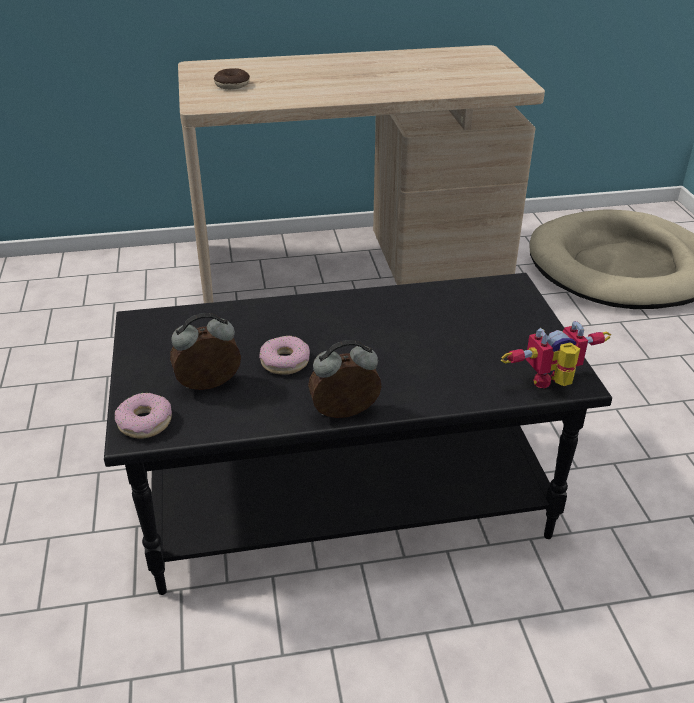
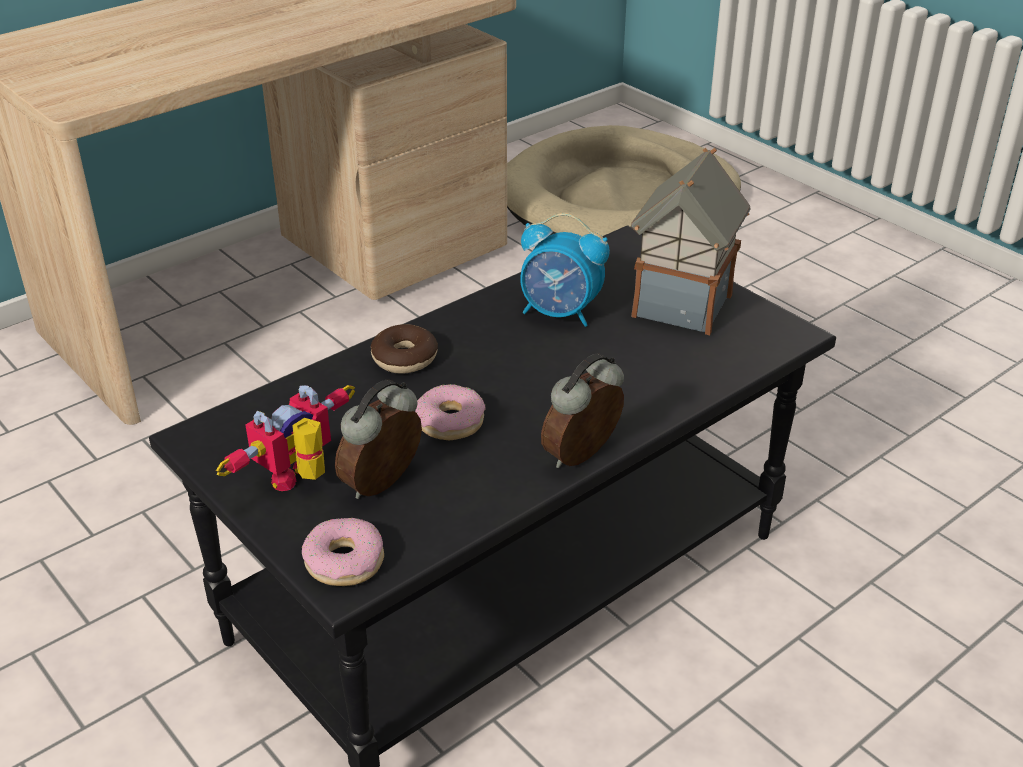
camera: 30 degrees left, 0 degrees up
(232, 85) = (87, 64): donut -> donut (404, 358)
(421, 317) = (560, 313): none -> alarm clock
(510, 340) = (682, 308): none -> toy house
(554, 385) = (771, 343): toy robot -> toy robot (301, 480)

